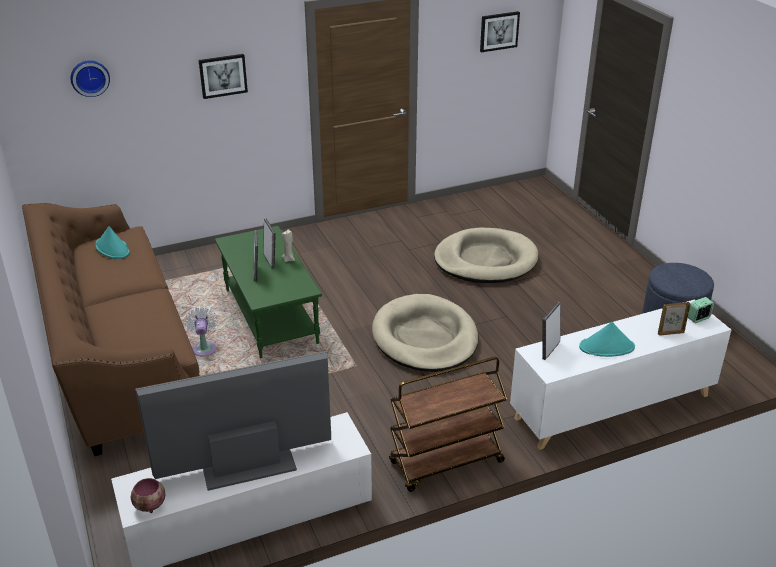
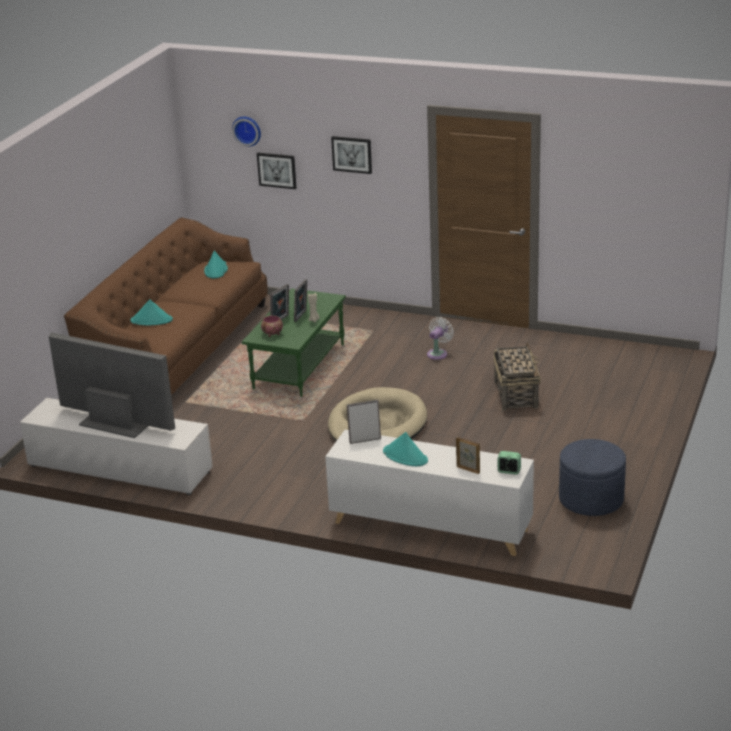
camera: 45 degrees right, 5 degrees down
(124, 328) = (151, 320): none -> turquoise hat
(150, 506) = (44, 418): bowl -> bowl (272, 334)
(204, 347) = (230, 368): white fan -> white fan (438, 353)
(446, 463) = (265, 500): brown cart -> none
(485, 260) = (515, 394): beige dog bed -> basket
(499, 31) = (631, 176): picture -> picture (277, 170)

